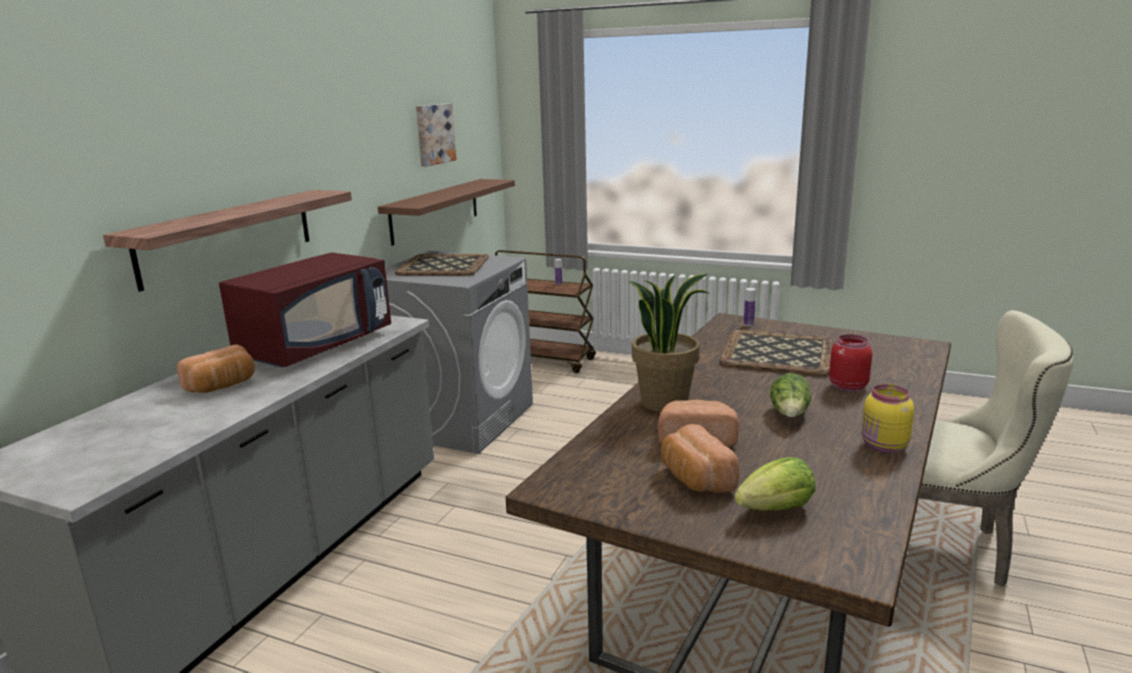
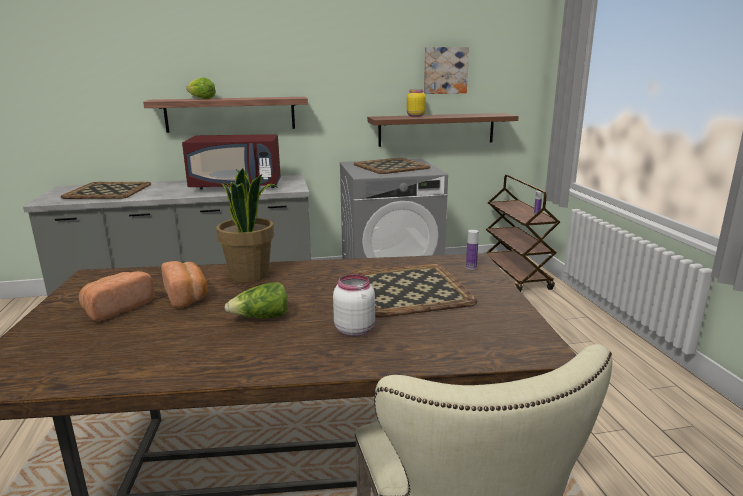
camera: 55 degrees right, 0 degrees up
(130, 427) = (109, 191): none -> tray
(222, 386) = (166, 188): bread -> none
(776, 509) = (73, 342): lettuce -> lettuce (202, 99)
(846, 386) = (354, 330): red jar -> white jar
(883, 447) = (215, 366): yellow jar -> yellow jar (415, 116)

